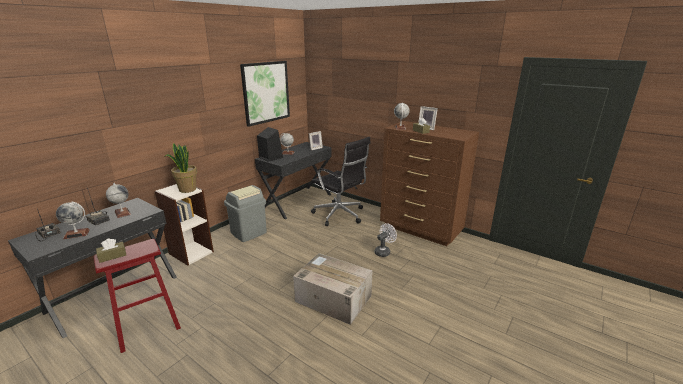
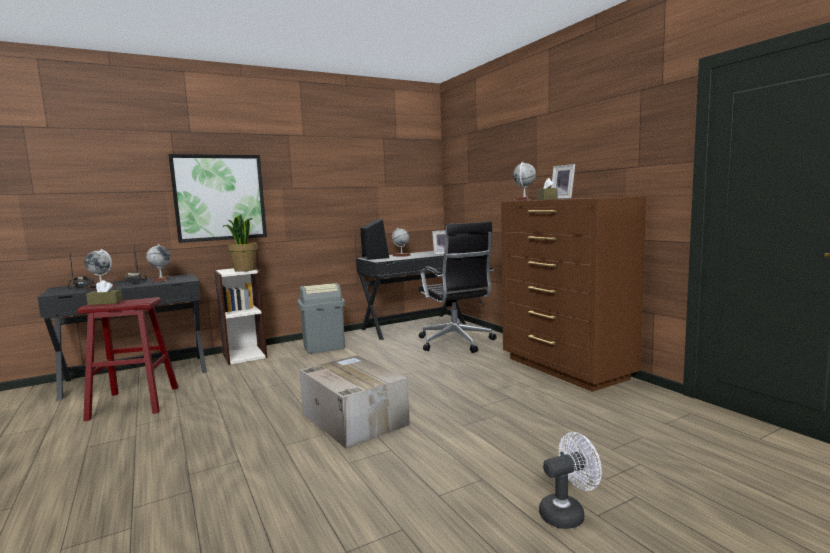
camera: 25 degrees right, 15 degrees down
(266, 92) = (378, 177): picture -> picture (219, 197)
(384, 251) = (480, 384): white fan -> white fan (567, 513)

